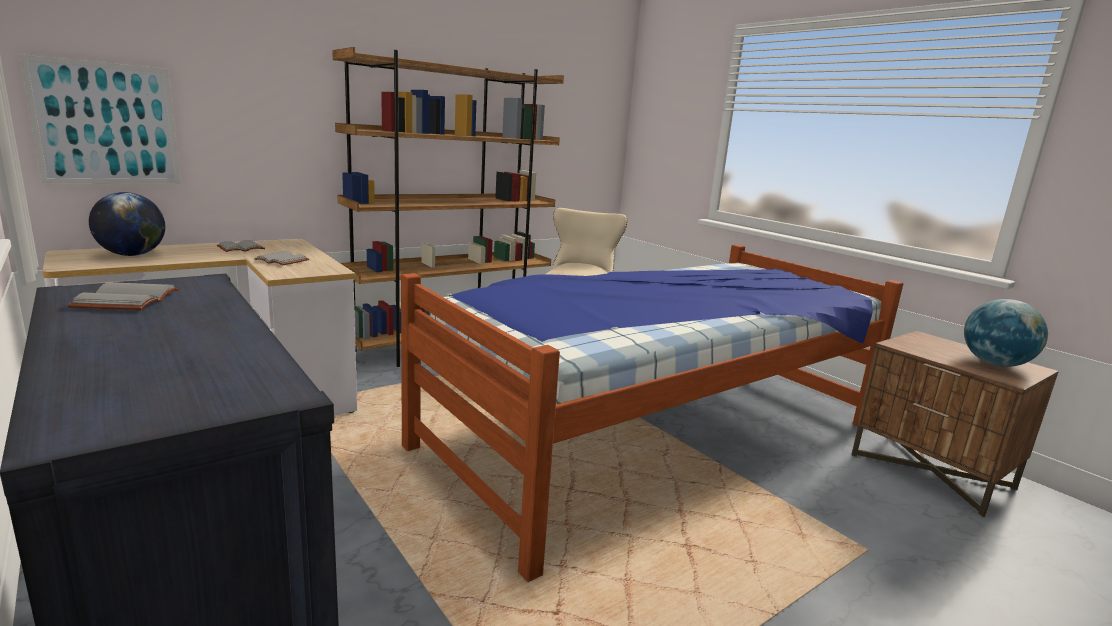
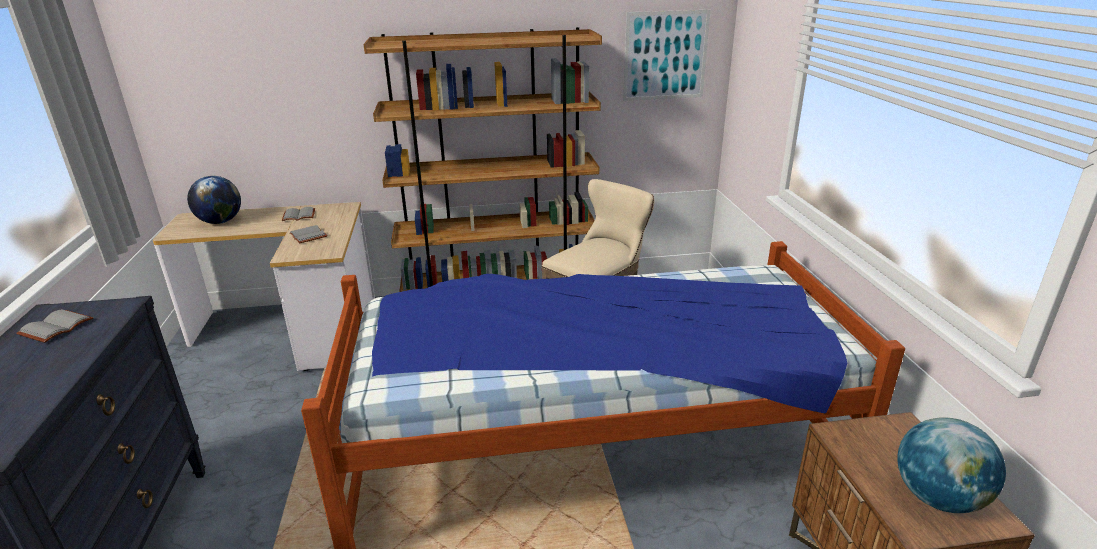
camera: 30 degrees right, 10 degrees up
(106, 124) = (206, 119): picture -> picture (665, 56)

